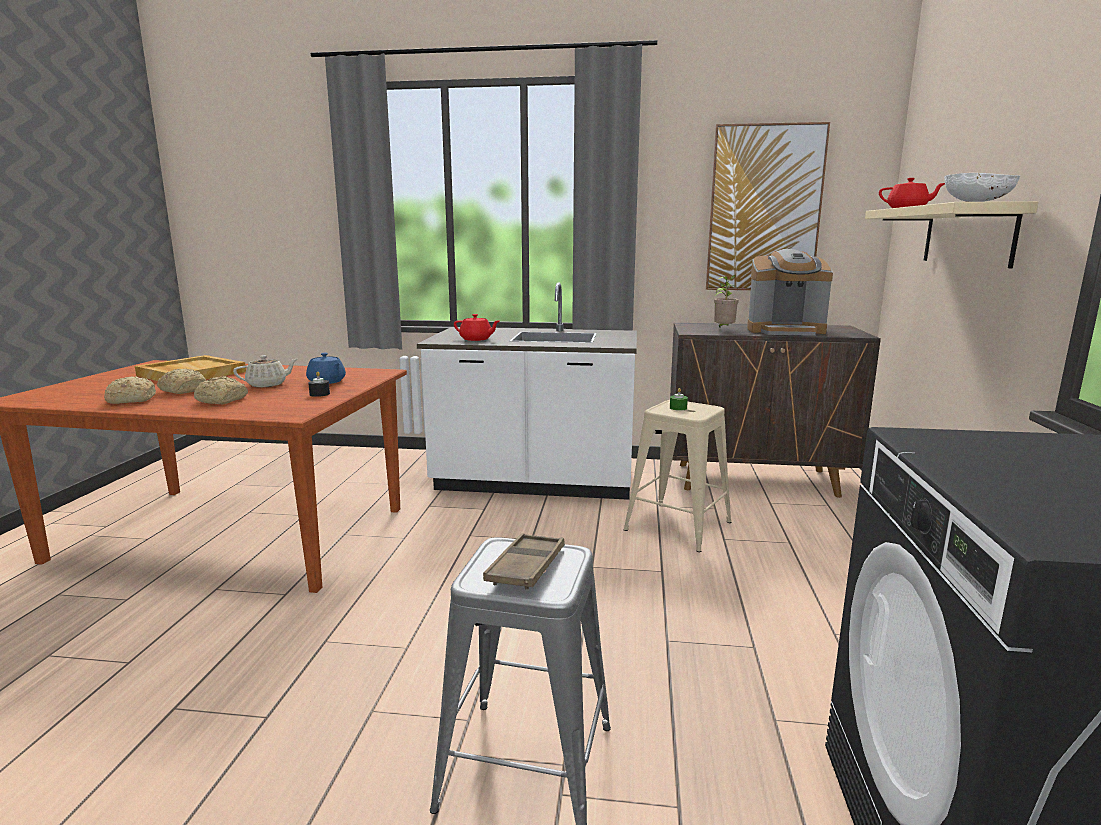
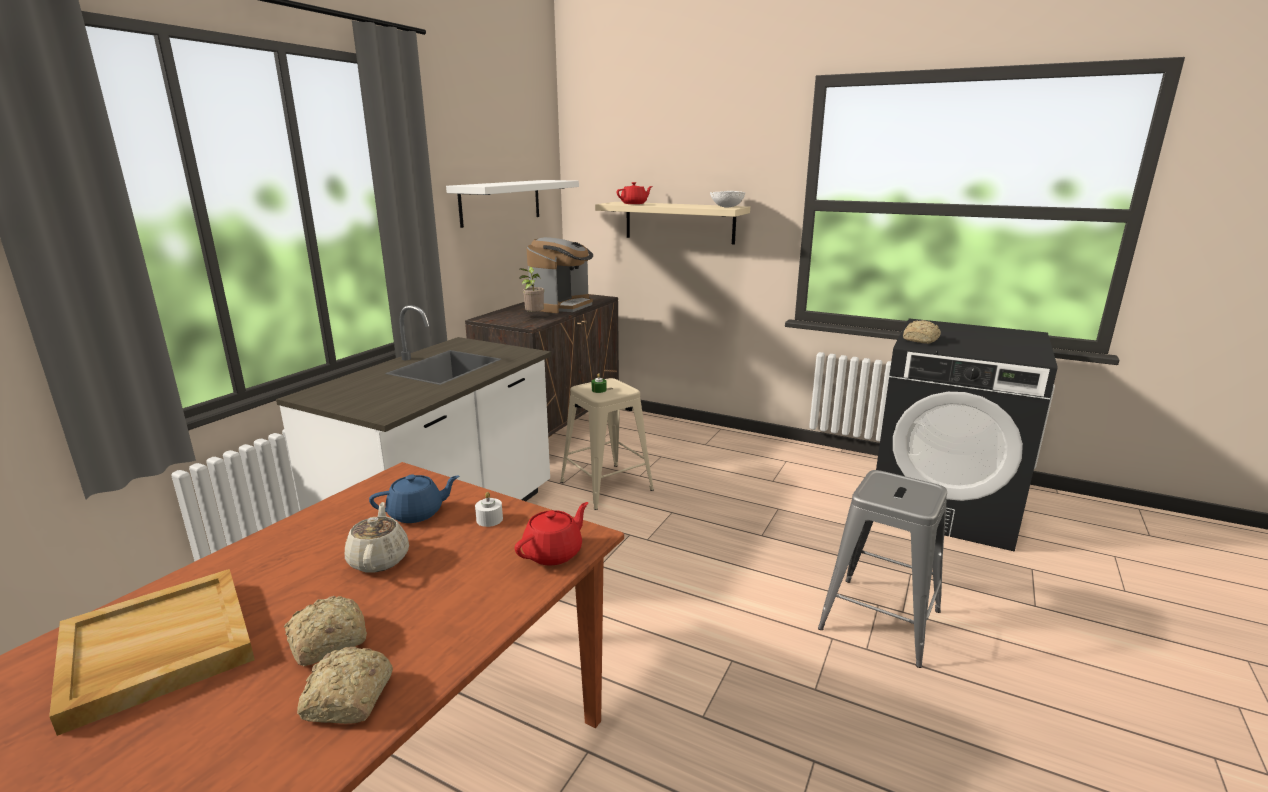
camera: 70 degrees left, 5 degrees up
(222, 400) = (453, 595): bread -> bread (921, 340)
(319, 394) = (489, 519): black candle -> white candle
(476, 339) = (406, 396): red teapot -> red teapot (554, 553)
(526, 567) = (902, 490): brown tray -> none
(764, 209) = (501, 202): picture -> white shelf

